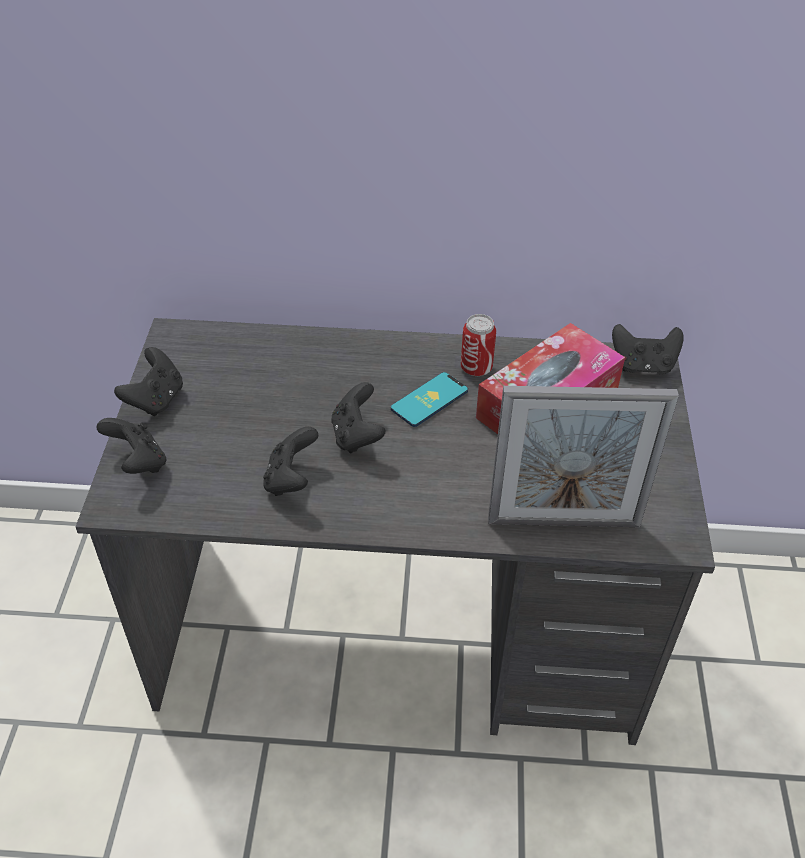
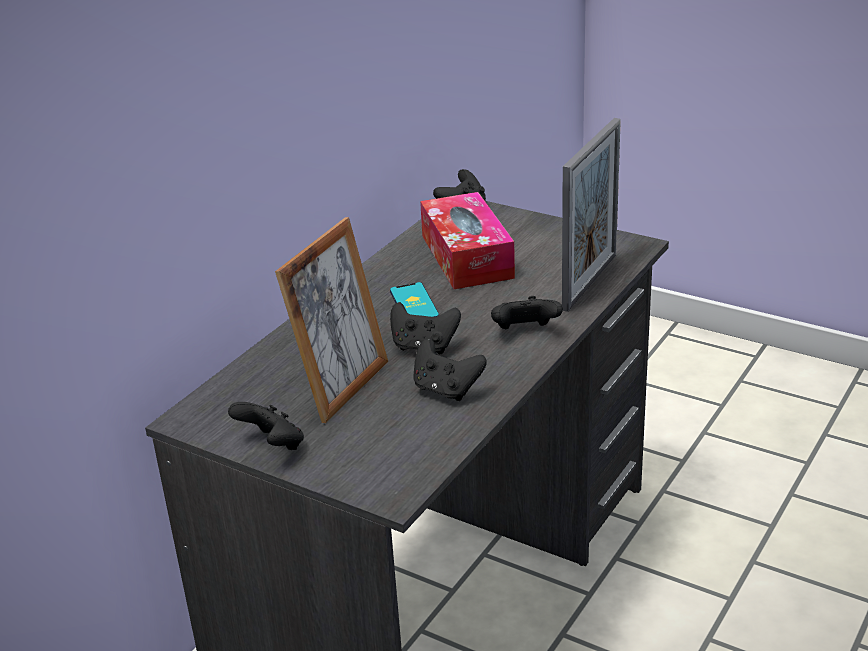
camera: 60 degrees left, 15 degrees down
(138, 462) = (351, 470): black game controller -> black game controller (525, 332)
(261, 407) = (342, 387): none -> picture frame
(476, 368) = (398, 275): can -> none

